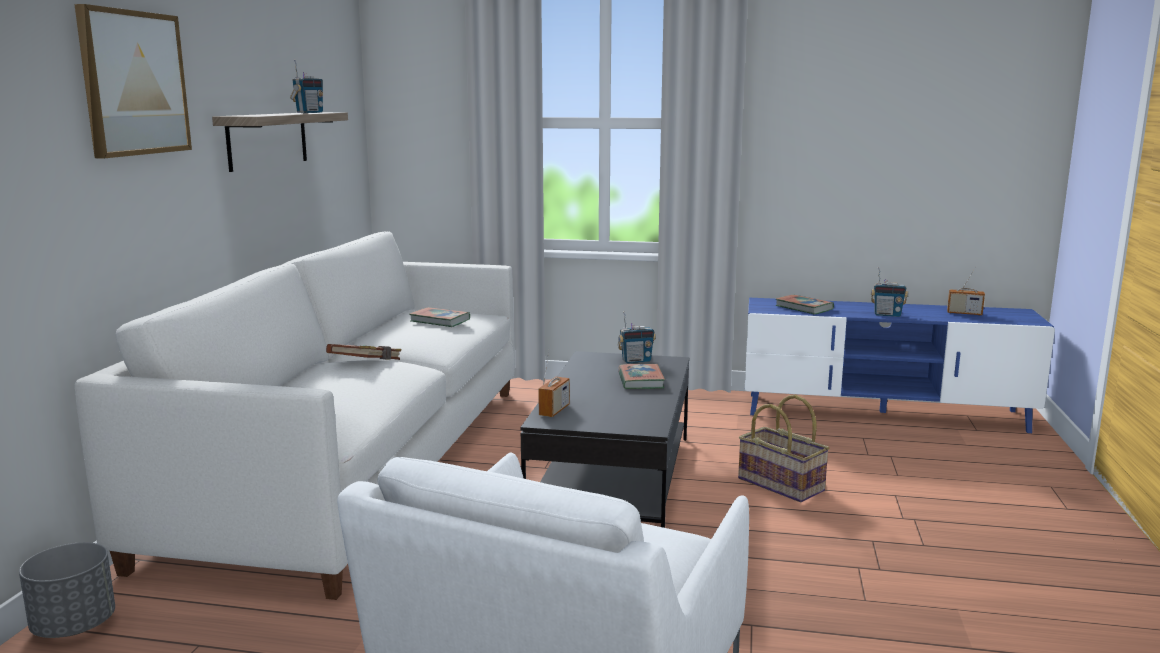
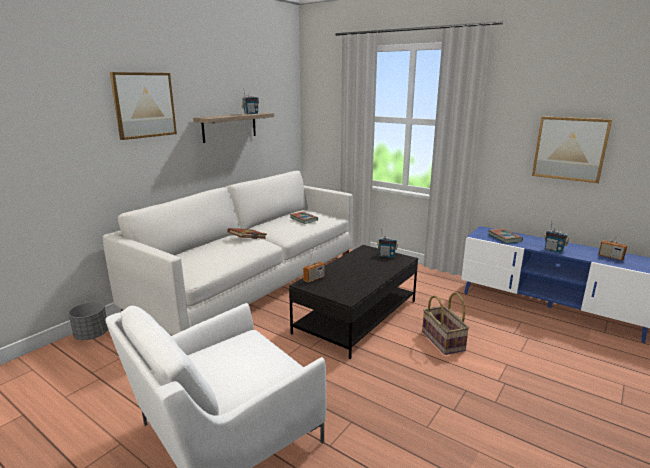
camera: 25 degrees right, 5 degrees up
(641, 381) = (375, 268): book -> none
(880, 154) = (570, 148): none -> picture

